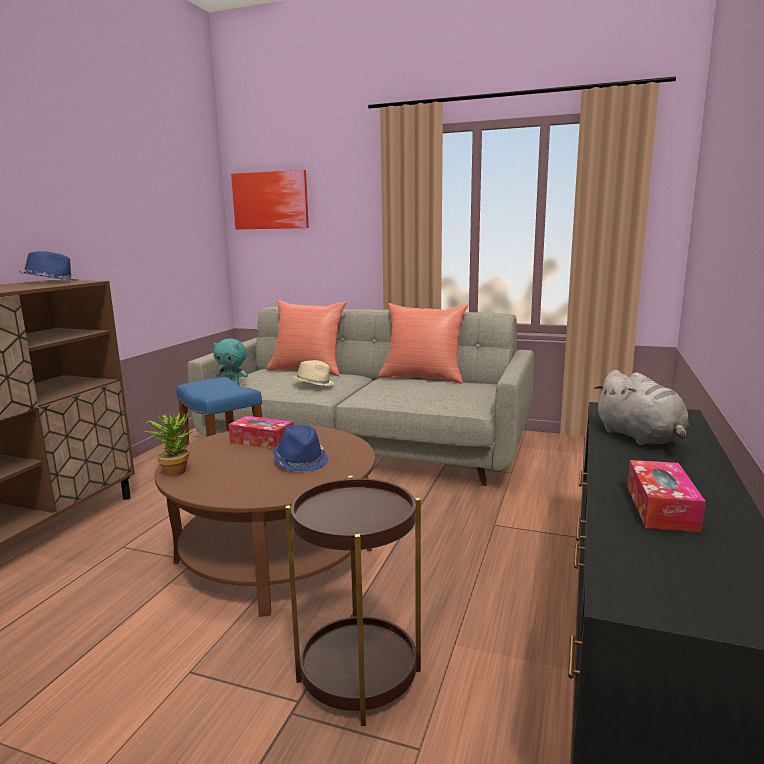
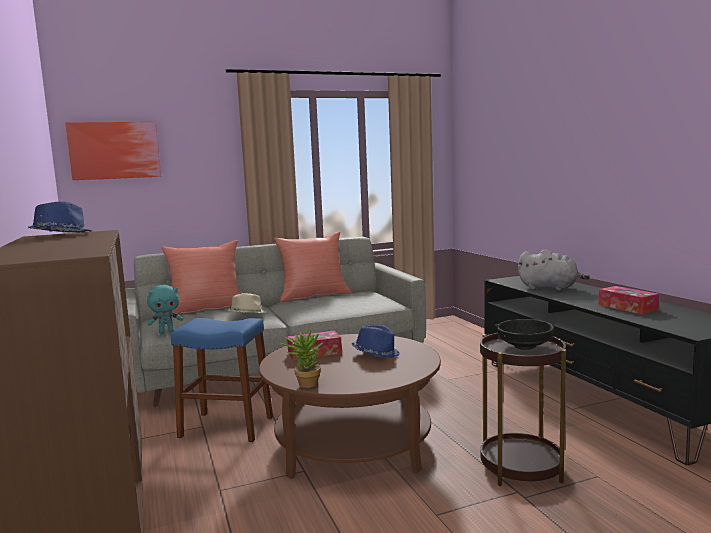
camera: 40 degrees left, 5 degrees down
(365, 510) = (524, 346): none -> black bowl

